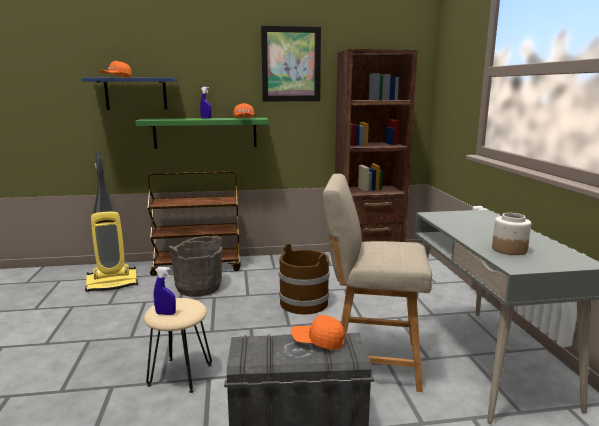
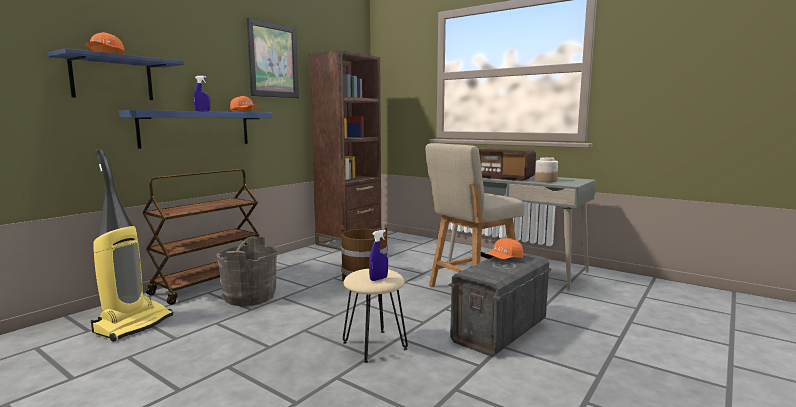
camera: 45 degrees left, 5 degrees down
(205, 133) = (196, 129): green shelf -> blue shelf
(471, 230) = (504, 178): none -> radio

